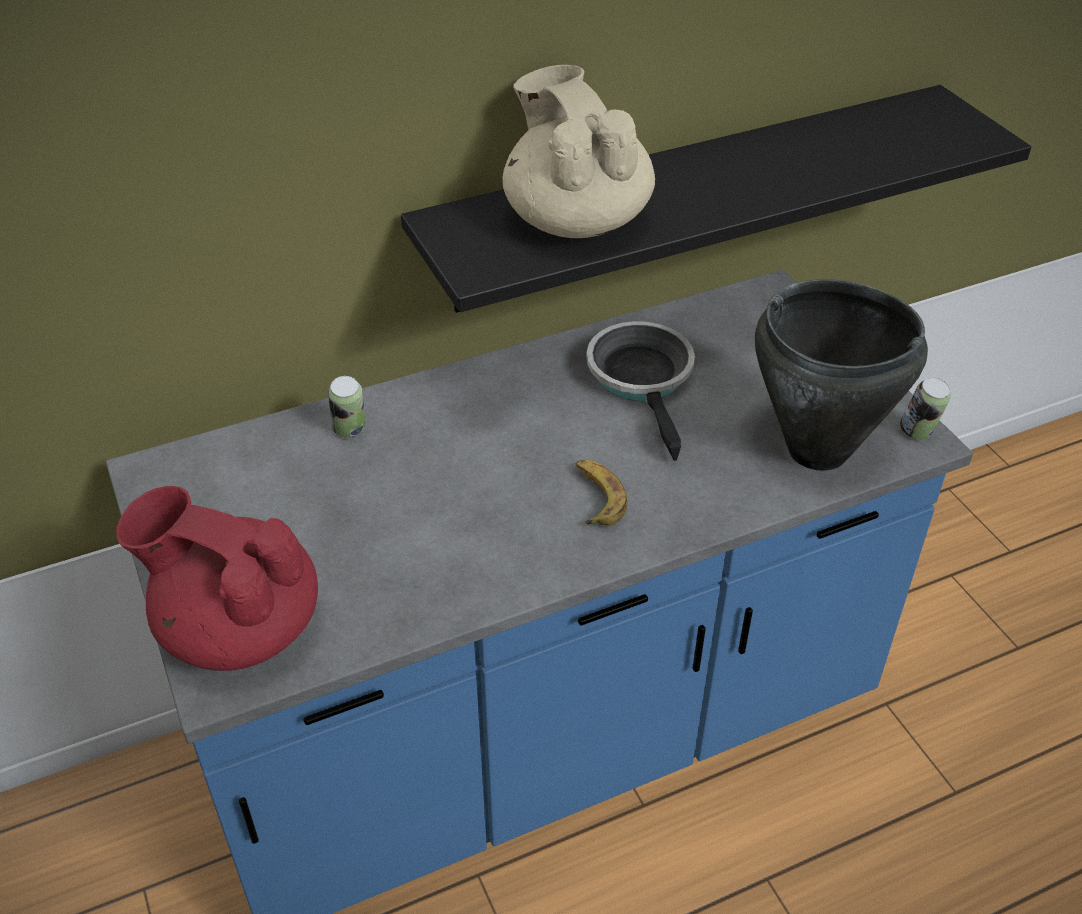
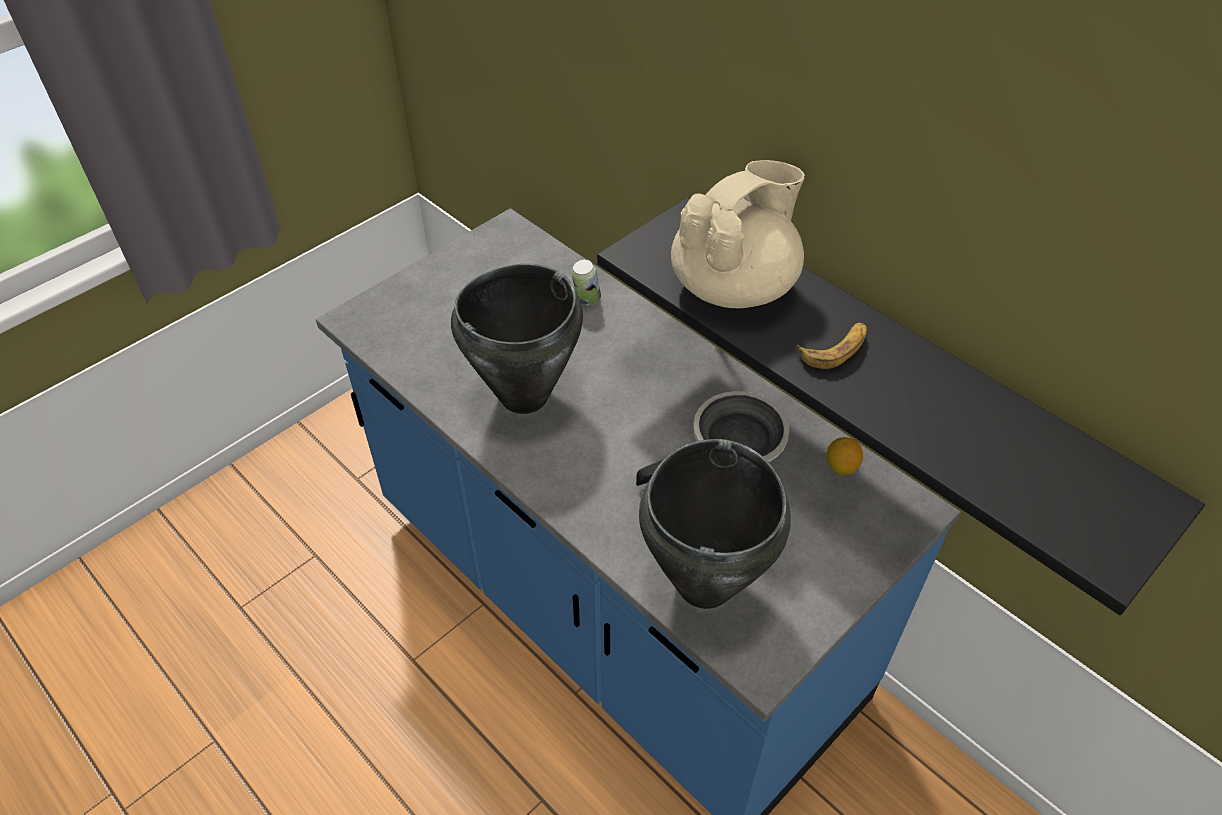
camera: 70 degrees right, 5 degrees up
(238, 627) = (395, 312): red teapot -> none
(483, 527) = (523, 396): none -> black cooking pot
(596, 497) = (580, 449): banana -> banana (835, 349)
(705, 318) = (841, 467): none -> lemon
(918, 433) = (769, 662): can -> none

